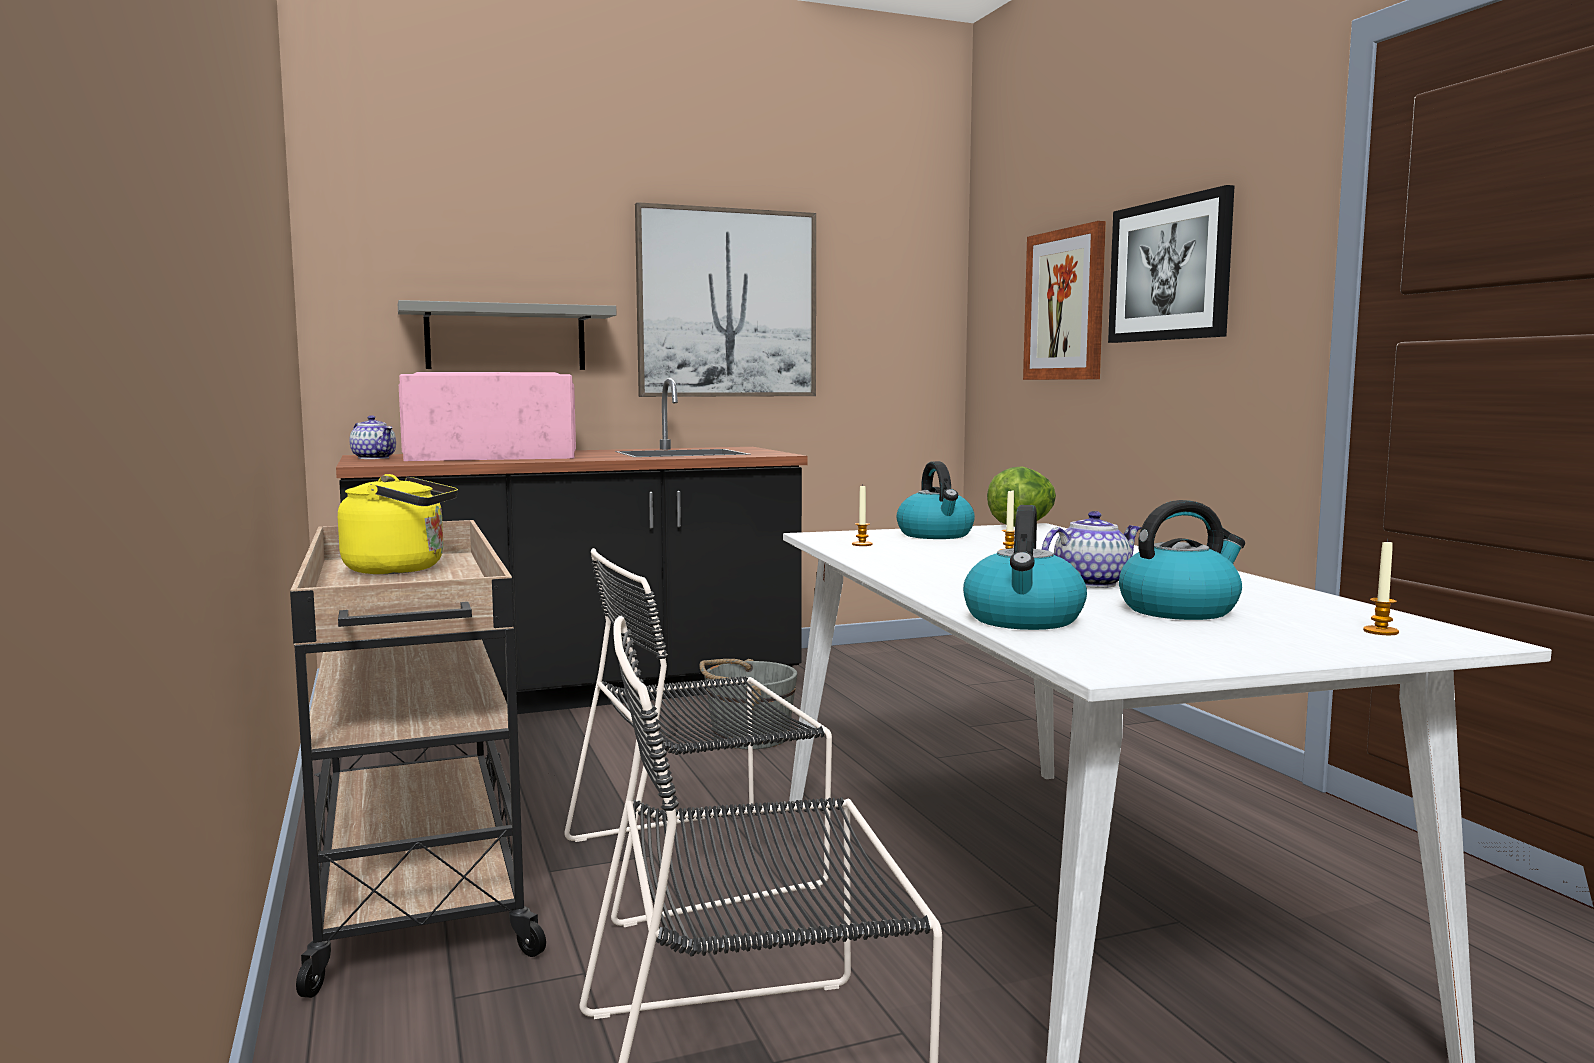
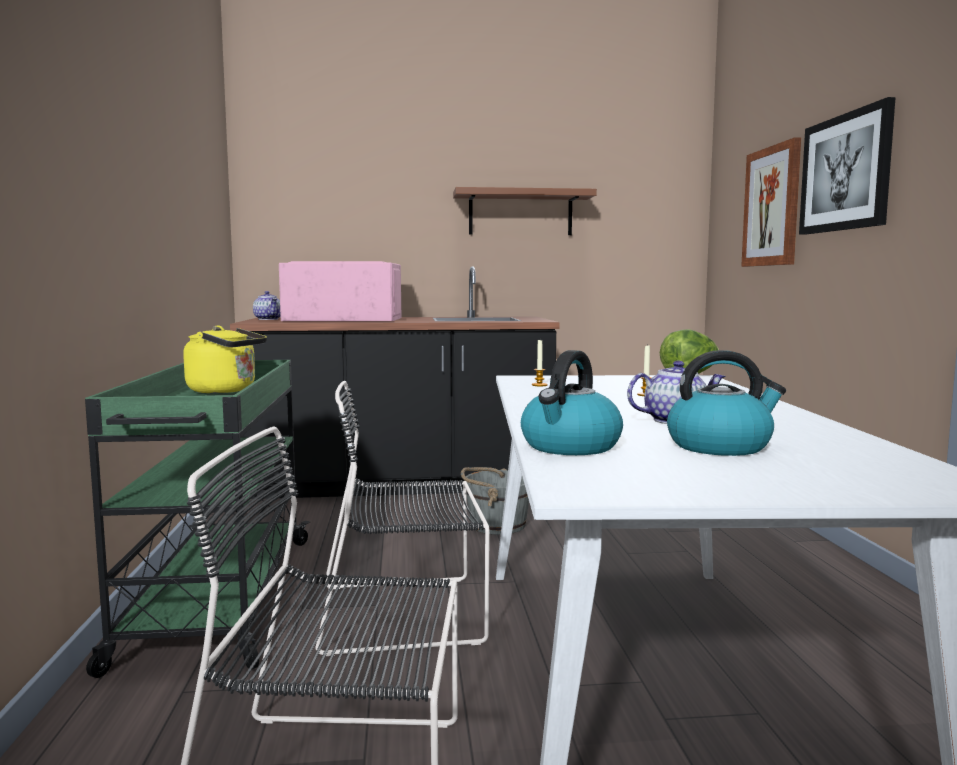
camera: 15 degrees right, 0 degrees up
(417, 872) = (218, 599): beige cart -> green cart
(506, 338) = (364, 239): grey shelf -> none
(727, 303) = (520, 213): picture -> brown shelf
(936, 535) = (608, 380): kettle -> none
(1380, 631) = (889, 476): candle -> none

